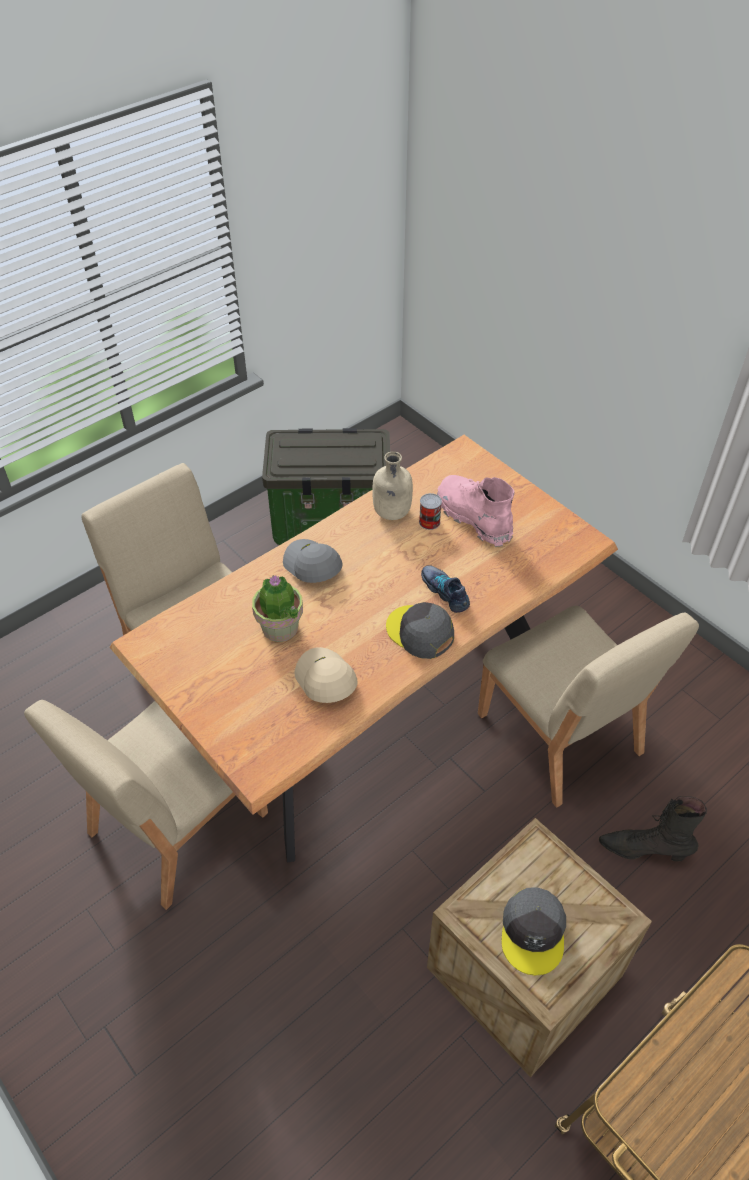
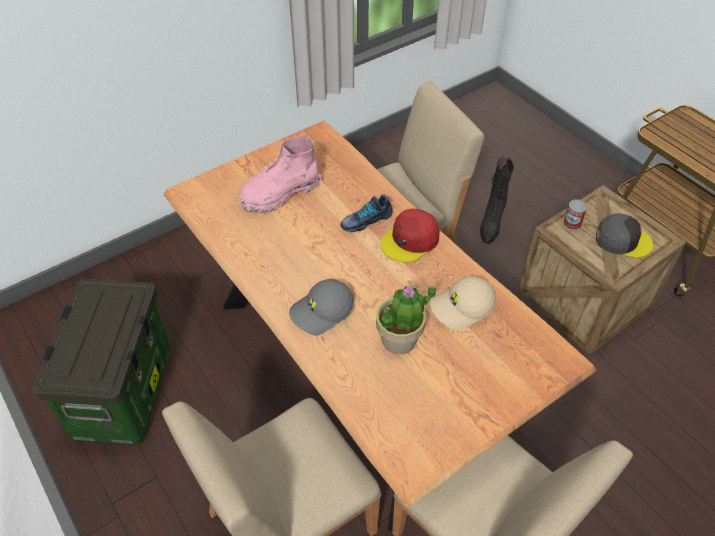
camera: 85 degrees left, 0 degrees up
(391, 513) = (261, 248): beige bottle -> none
(420, 632) = (410, 240): grey cap -> red cap
(429, 522) = (279, 223): can -> can (572, 223)

